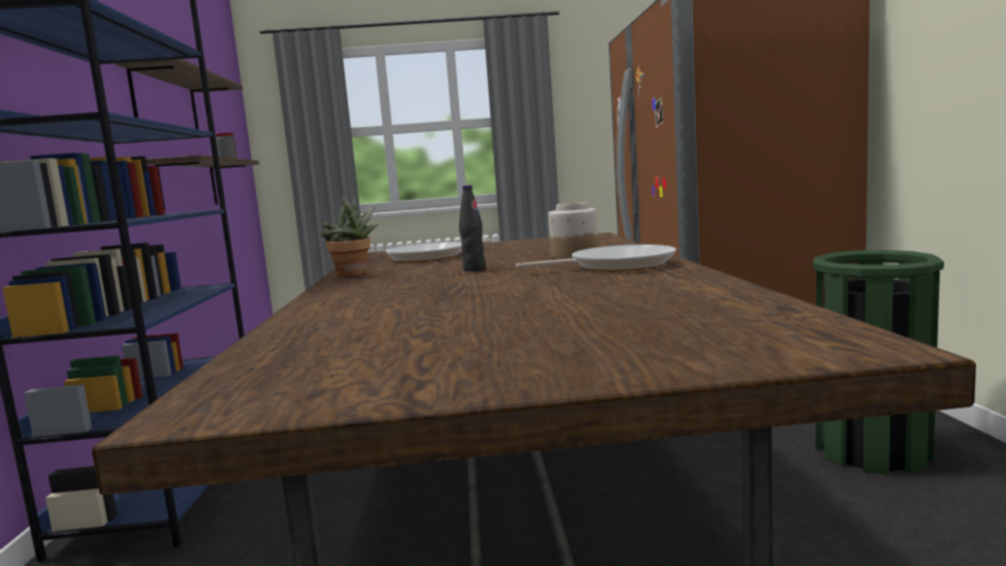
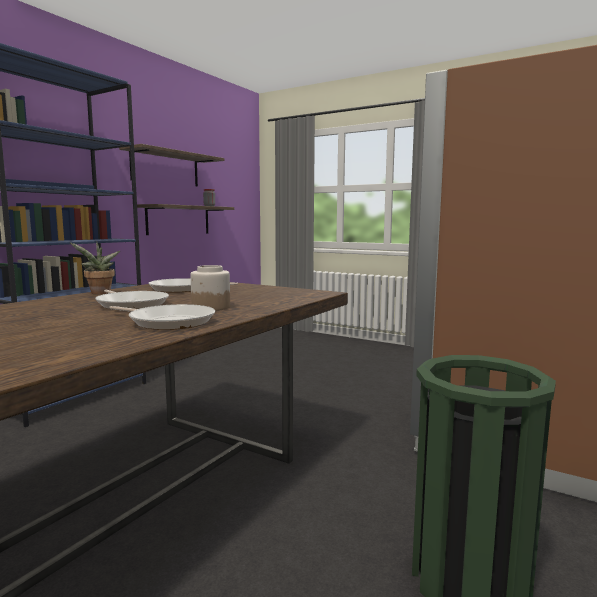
camera: 35 degrees right, 0 degrees up
(474, 269) = (131, 304): black bottle -> frying pan

